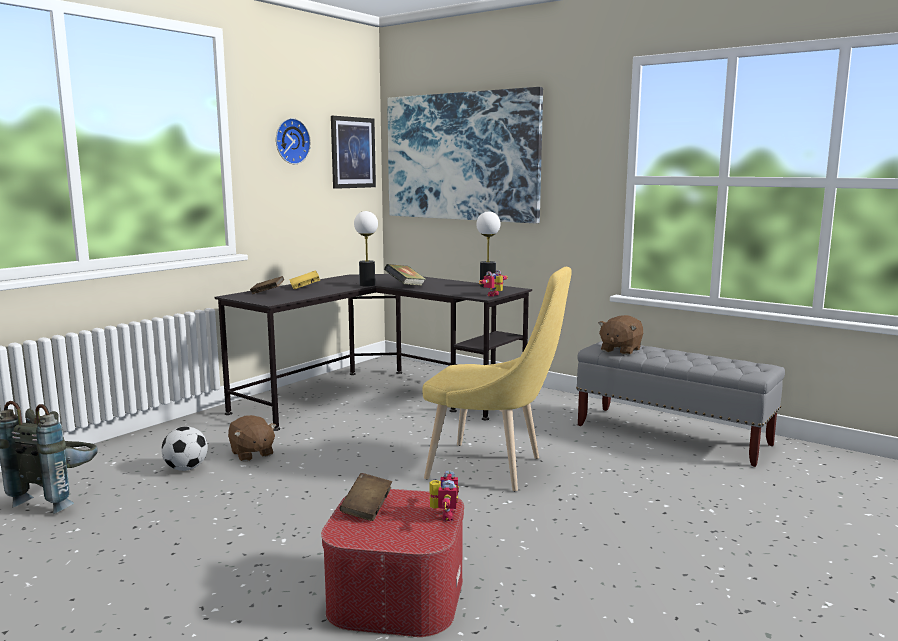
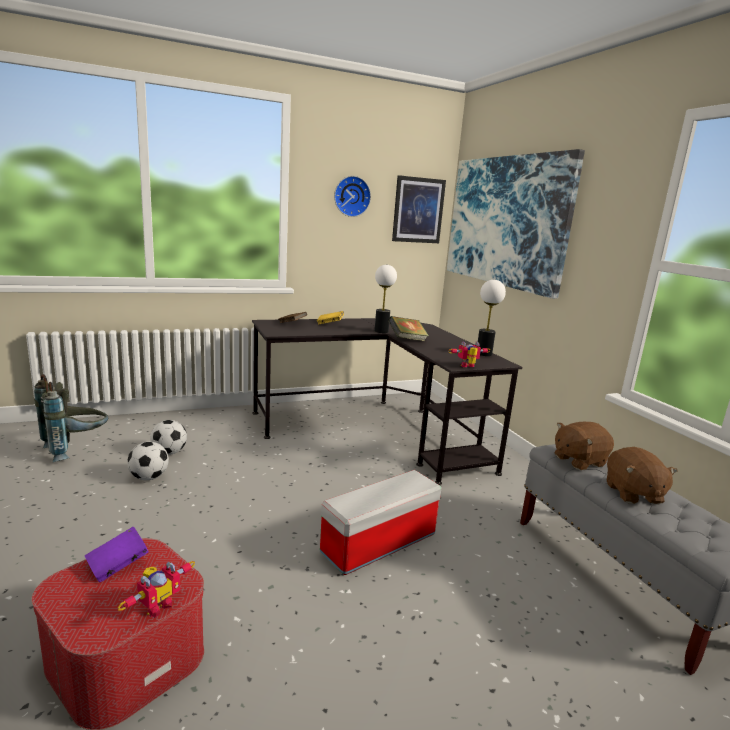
camera: 30 degrees right, 5 degrees up
(200, 492) = (149, 477): none -> football
(251, 454) = (223, 454): brown plush toy -> brown plush toy (632, 493)
(367, 509) = (117, 565): brown book -> purple book
(493, 469) = (378, 544): yellow chair -> storage box

